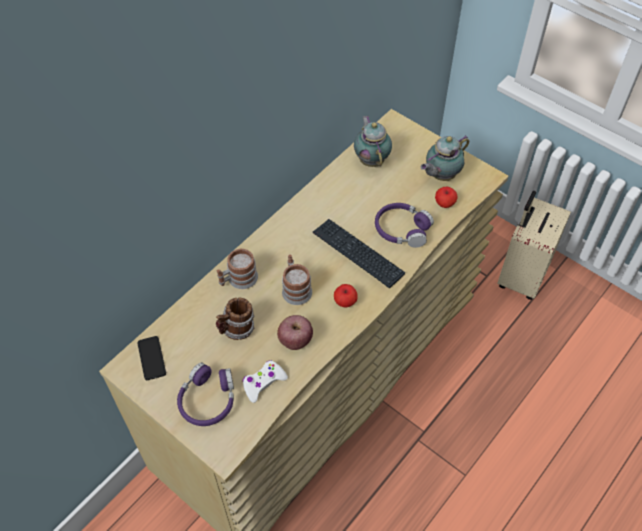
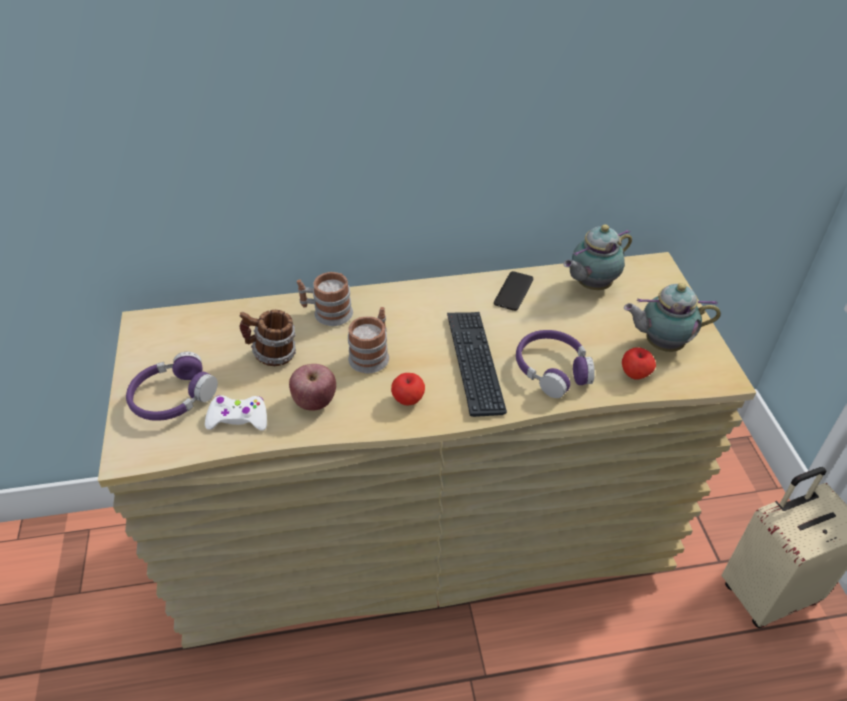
camera: 40 degrees right, 10 degrees down
(151, 358) = (173, 329): phone -> phone (513, 291)
(371, 159) = (591, 285): teapot -> teapot turned 150 degrees counterclockwise

